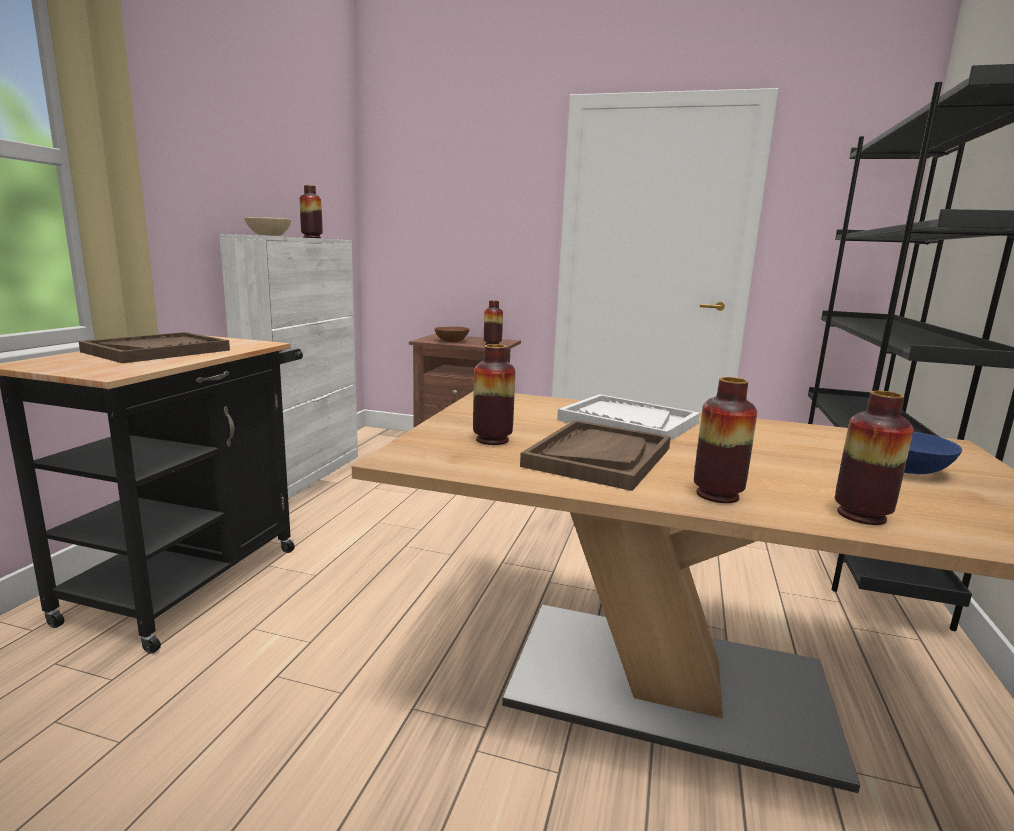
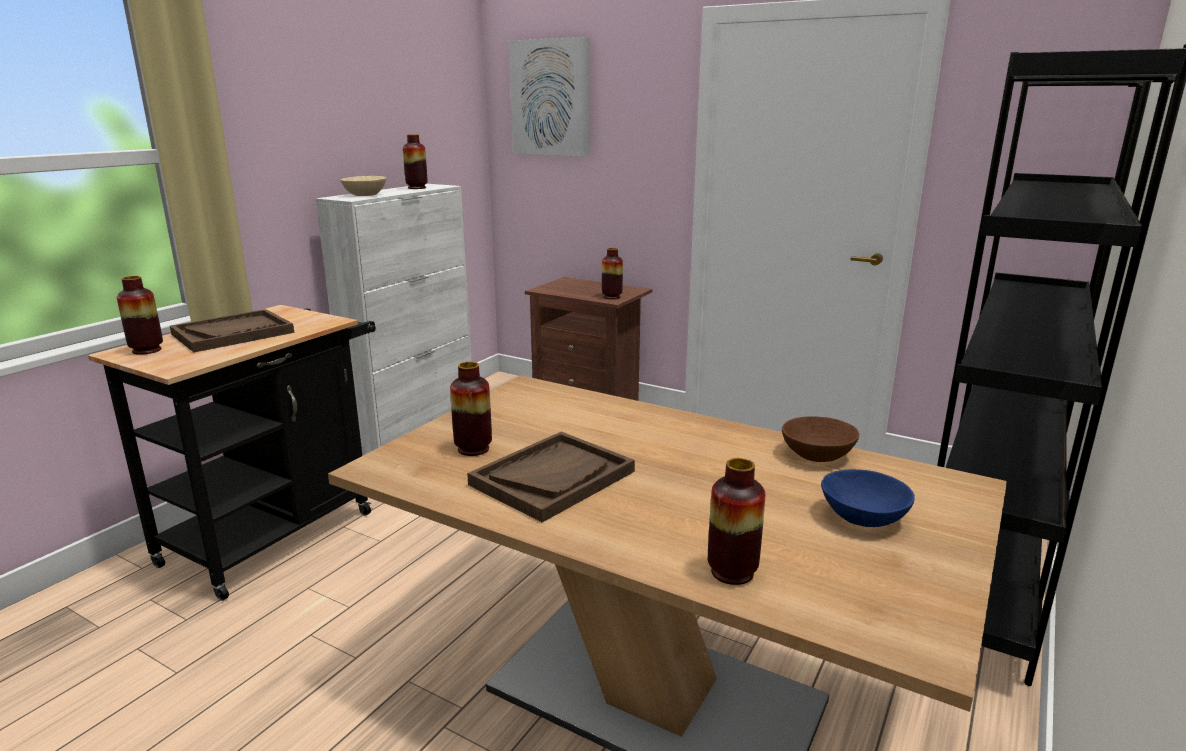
camera: 15 degrees right, 5 degrees up
(424, 172) = (551, 98): none -> picture
(452, 341) = (571, 291): brown bowl -> brown bowl (818, 455)
(627, 421) = (631, 431): white tray -> none
(717, 495) = (617, 534): vase -> vase (147, 350)

